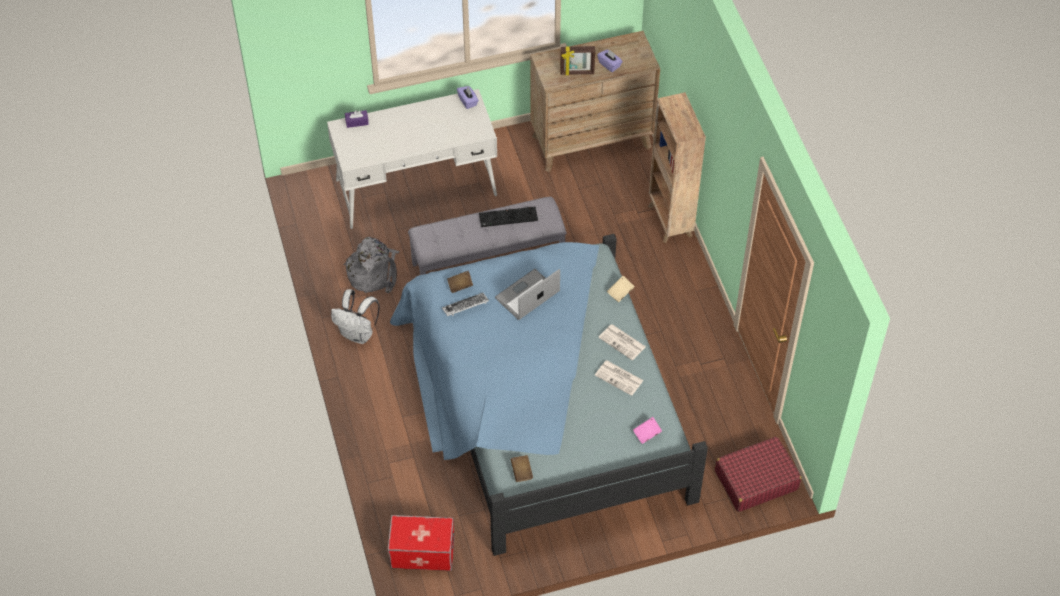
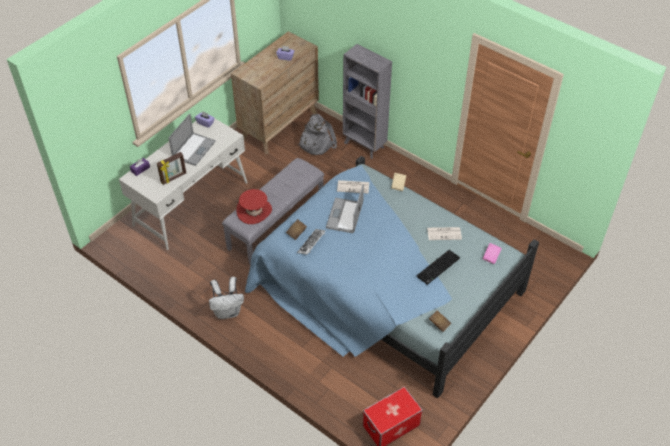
camera: 35 degrees left, 5 degrees down
(373, 272) = (206, 268): grey backpack -> grey backpack (316, 143)
(430, 127) = (194, 149): none -> laptop
(449, 235) = (254, 211): none -> red hat
(507, 218) = (282, 182): keyboard -> keyboard (438, 268)
(577, 73) = (269, 70): picture frame -> picture frame (174, 178)
(623, 342) = (427, 212): newspaper -> newspaper (353, 187)
(670, 222) = (364, 145): brown bookcase -> grey bookcase
(755, 480) = (543, 259): red suitcase -> none

